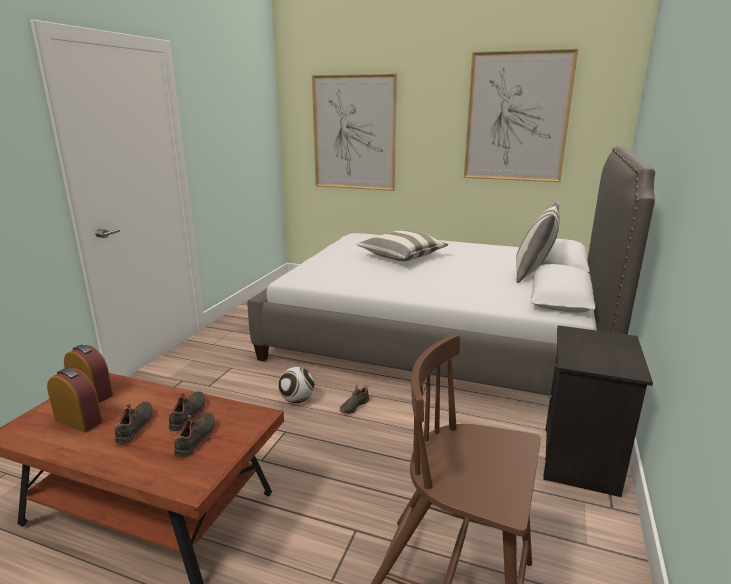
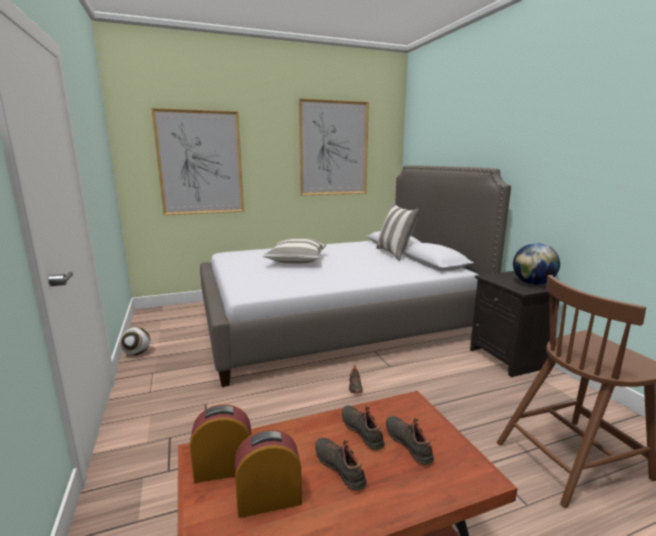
camera: 40 degrees left, 5 degrees down
(297, 399) = (307, 401): football -> football (137, 353)
(615, 360) = (532, 283): none -> globe

